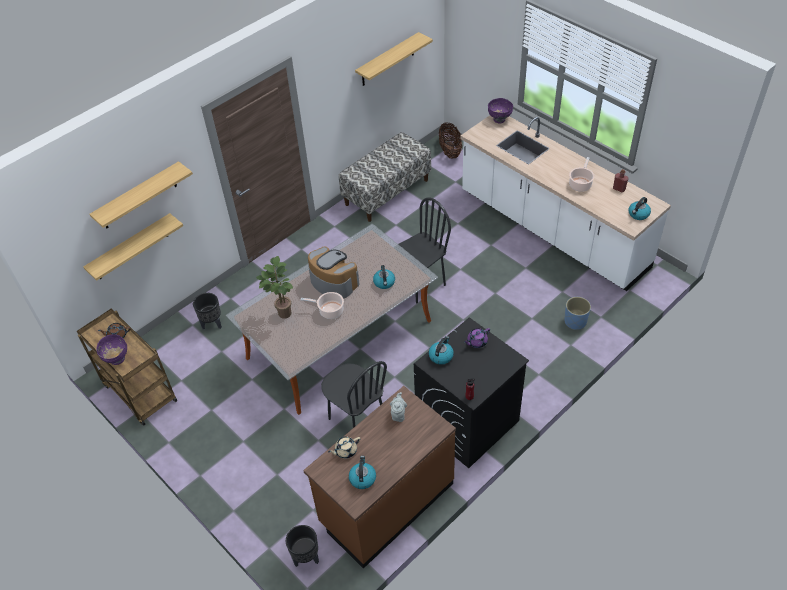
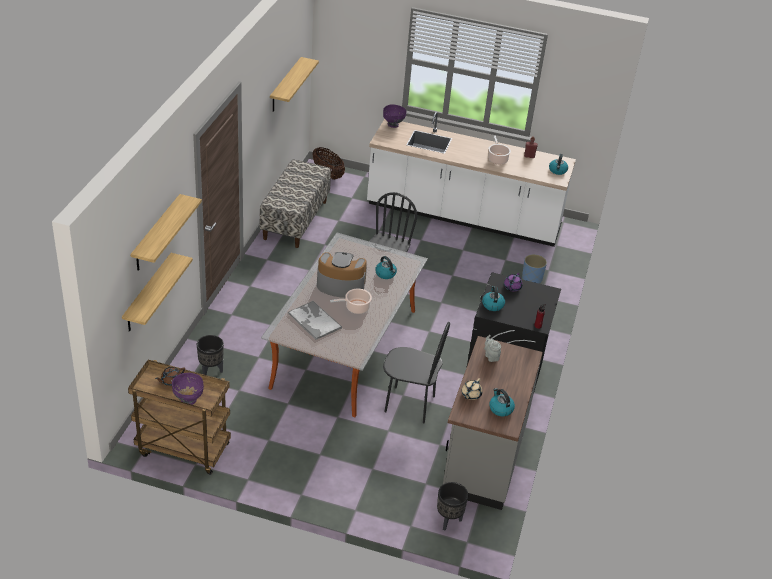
camera: 35 degrees left, 10 degrees down
(282, 312) = (314, 320): potted plant -> tray
(386, 503) = (483, 457): brown counter -> grey counter

